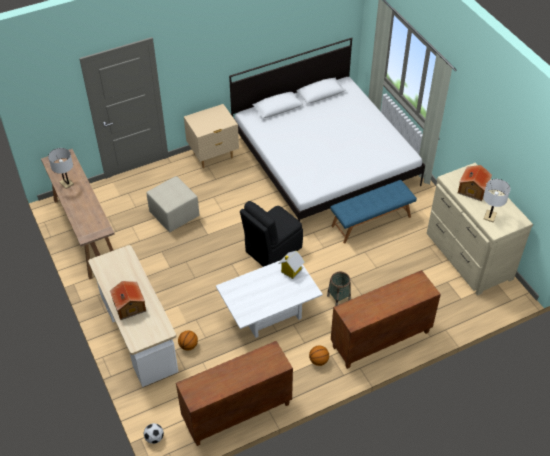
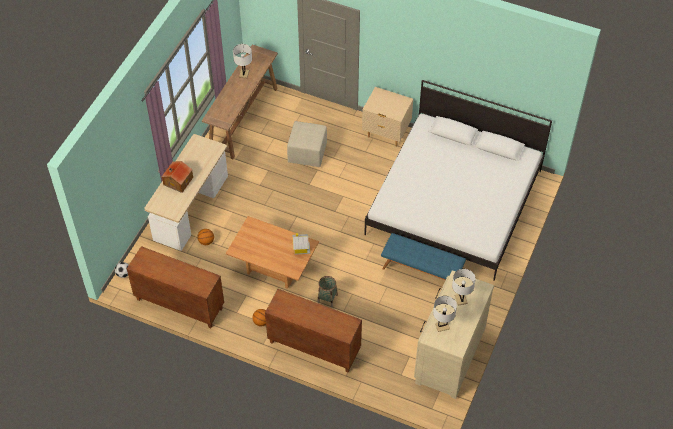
camera: 50 degrees right, 5 degrees up
(269, 314) = (274, 267): white coffee table -> brown coffee table
(272, 250) = (332, 231): black chair -> none
(472, 189) = (460, 299): toy house -> white table lamp

